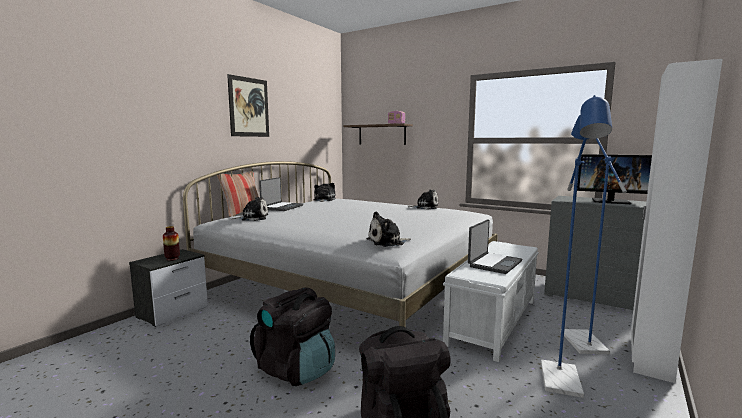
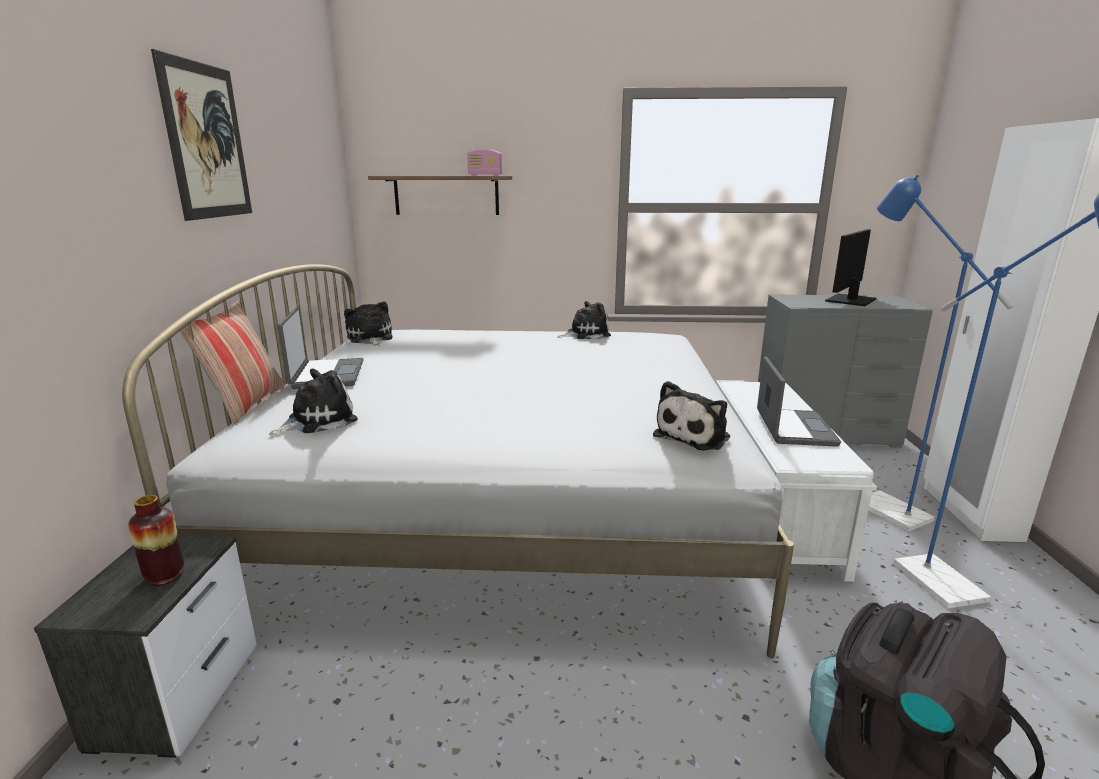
camera: 30 degrees left, 10 degrees up
(296, 369) = (617, 728): black backpack -> none
(611, 201) = (850, 300): monitor -> monitor turned 135 degrees clockwise

